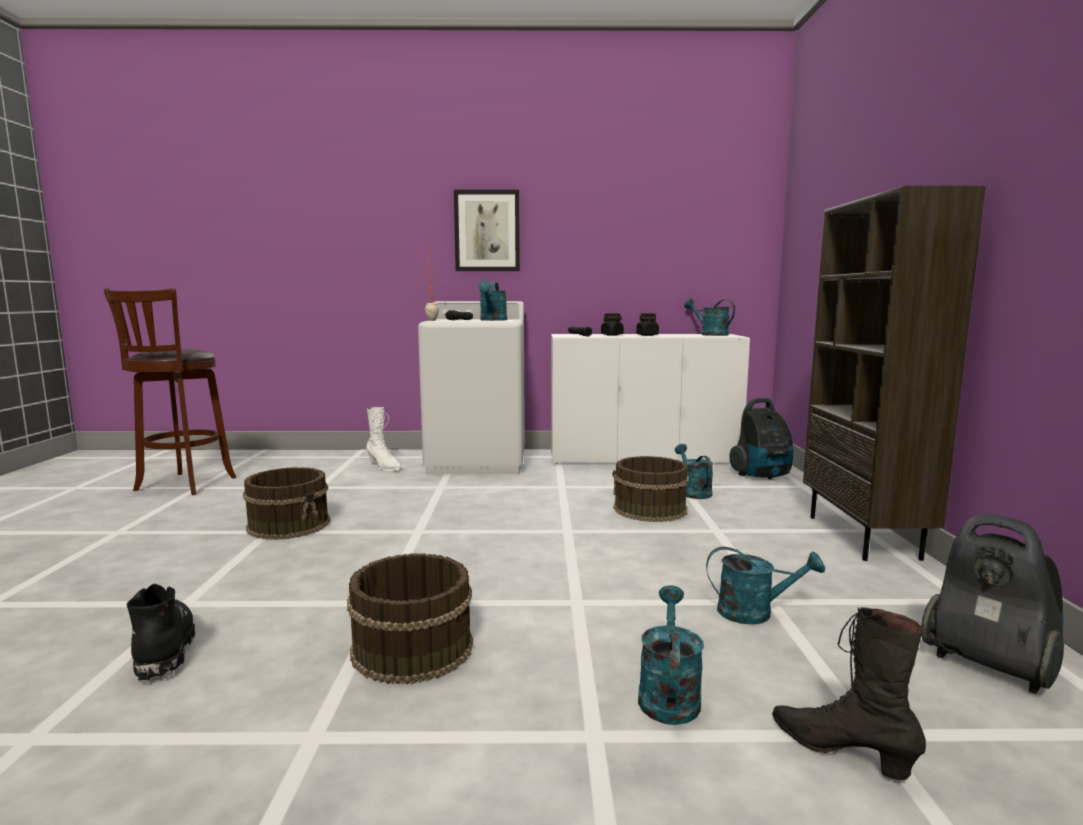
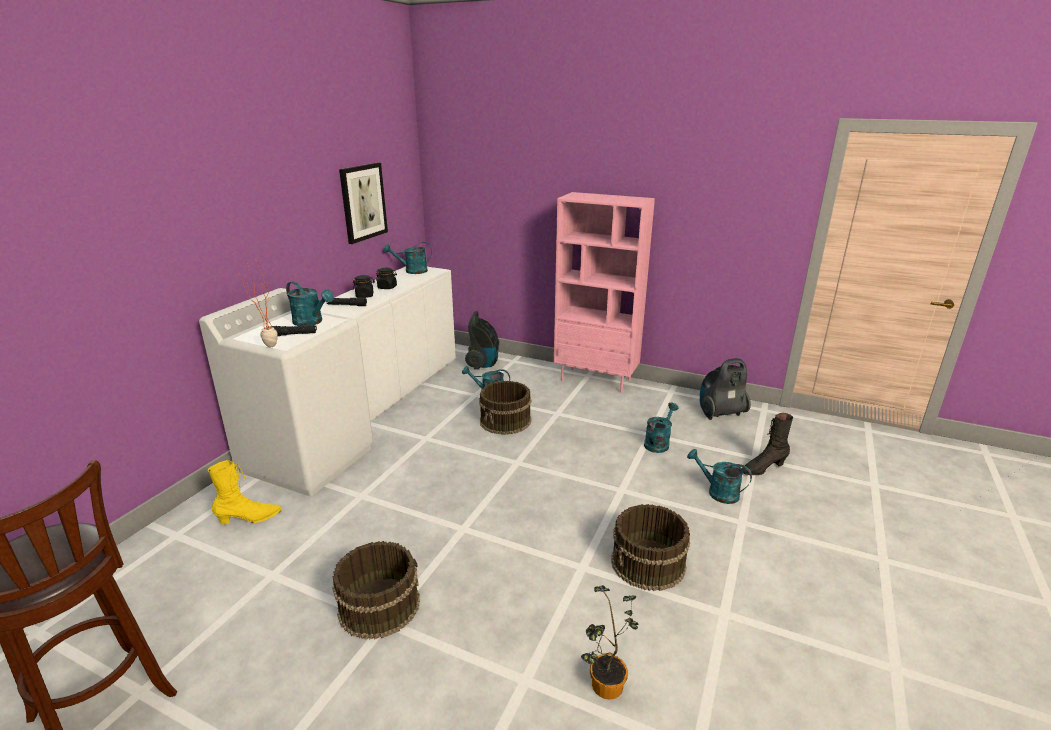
camera: 65 degrees left, 15 degrees up
(163, 650) = (603, 688): black boot -> potted plant
(384, 466) = (249, 518): white boot -> yellow boot
(487, 231) = (227, 220): picture -> picture (363, 202)
(864, 537) = (596, 380): brown bookcase -> pink bookcase

